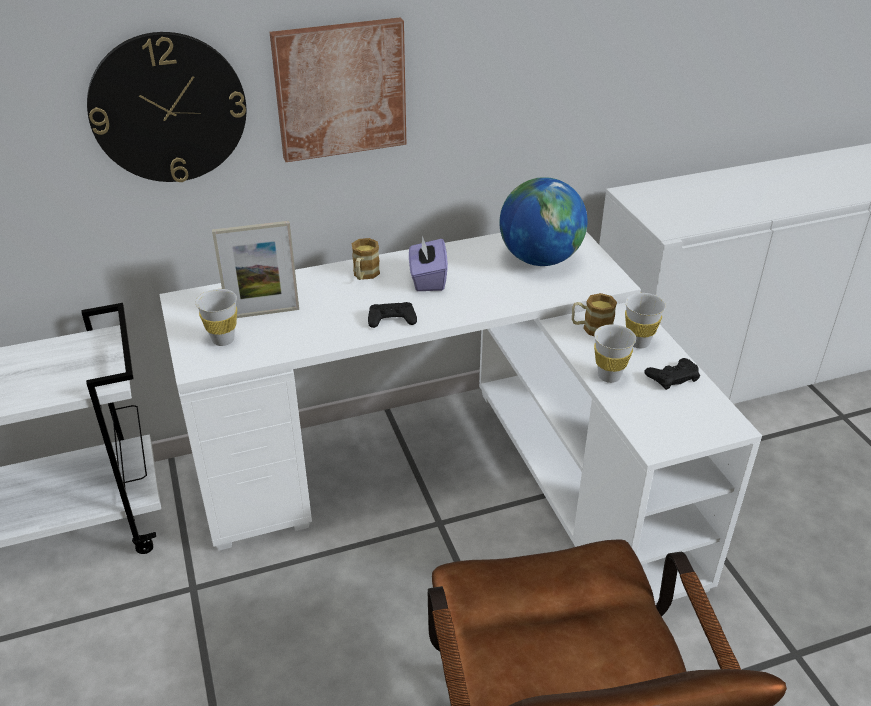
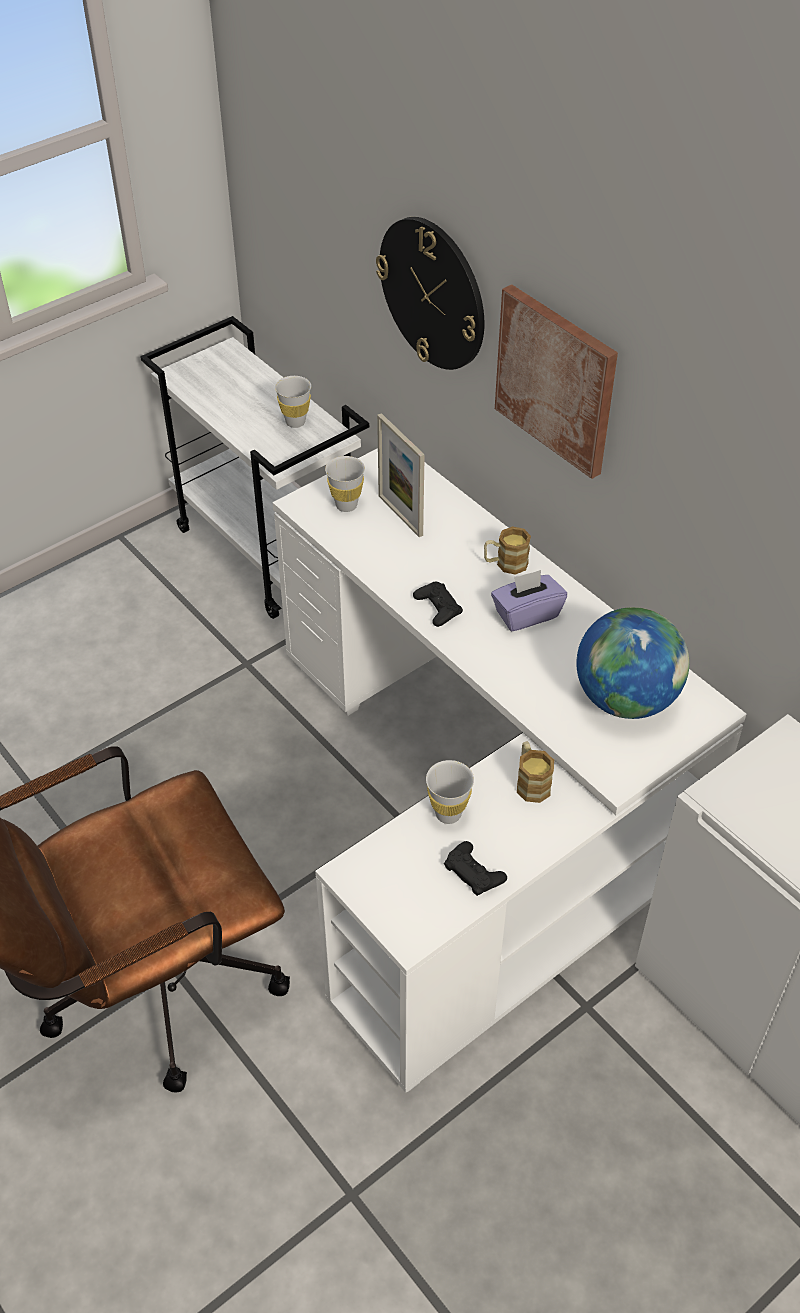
camera: 70 degrees right, 10 degrees up
(638, 342) = (526, 831): white cup -> white cup (295, 422)

